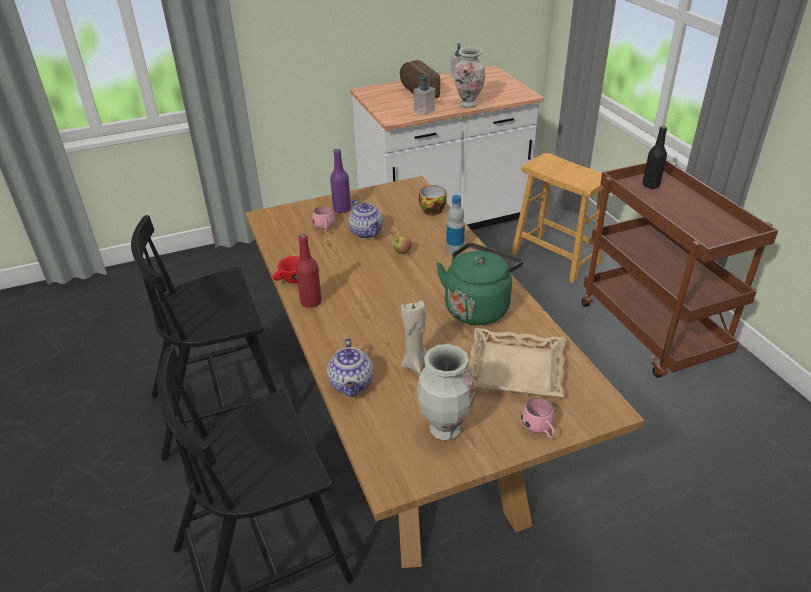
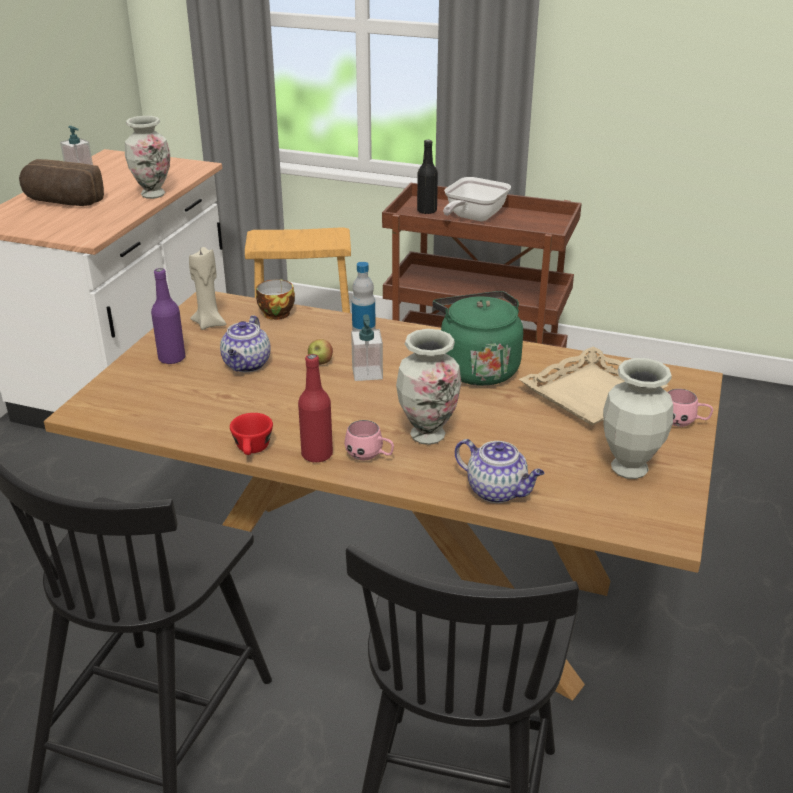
camera: 50 degrees left, 5 degrees down
(325, 228) = (190, 385): pink mug -> pink mug (370, 456)
(367, 233) = (247, 365): teapot -> teapot turned 90 degrees clockwise
(377, 328) = (427, 435): none -> vase
(415, 364) = (514, 440): beige candle -> beige candle (209, 323)
(424, 111) = (112, 217): soap dispenser -> soap dispenser (367, 373)
(676, 204) = (472, 217): none -> frying pan

